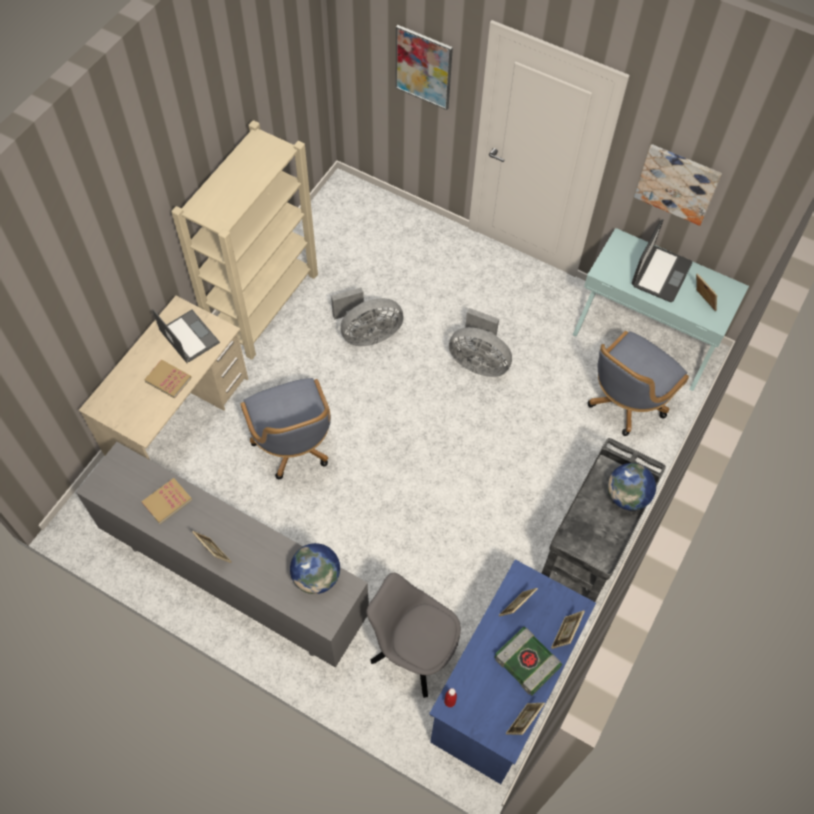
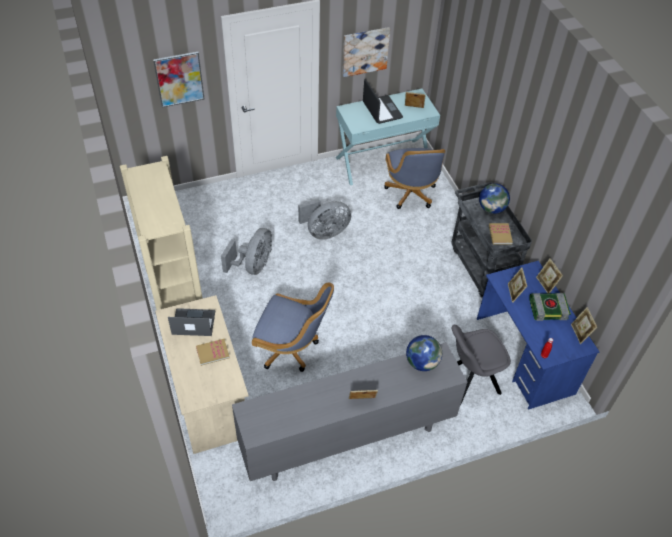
camera: 50 degrees left, 10 degrees down
(167, 501) = (302, 404): book -> book (500, 234)

